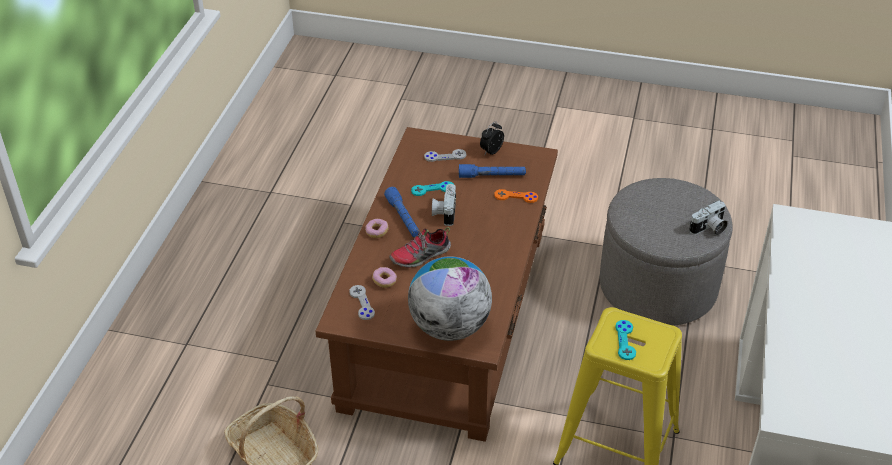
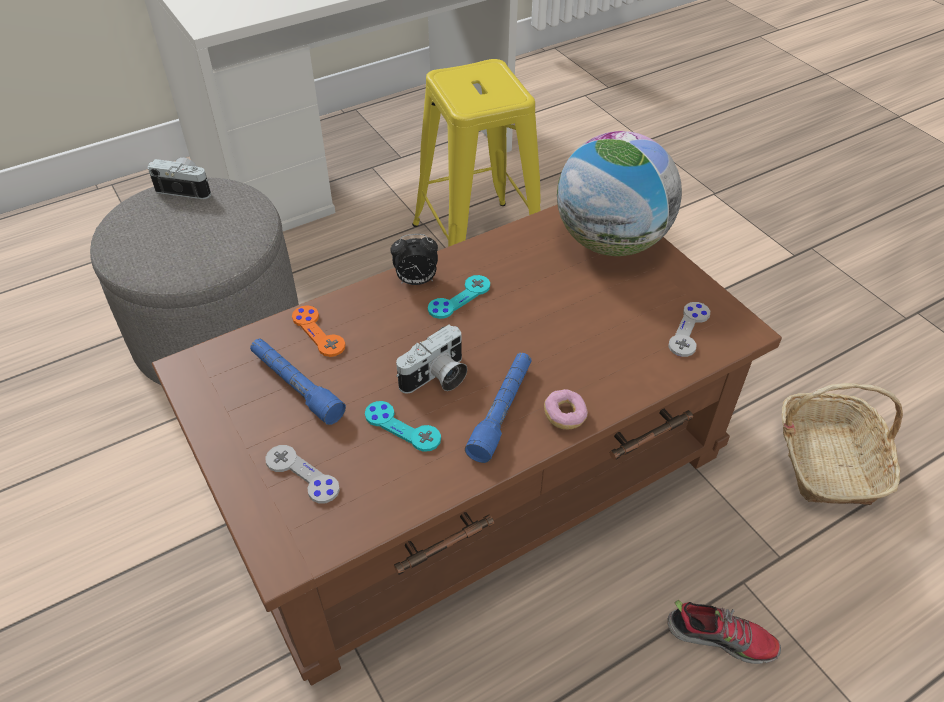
camera: 135 degrees left, 5 degrees up
(384, 281) = (630, 338): donut -> none
(420, 256) = (546, 339): shoe -> shoe (721, 637)
(491, 151) = (230, 429): alarm clock -> alarm clock (416, 281)
(625, 341) = (488, 89): turquoise game controller -> turquoise game controller (459, 298)

